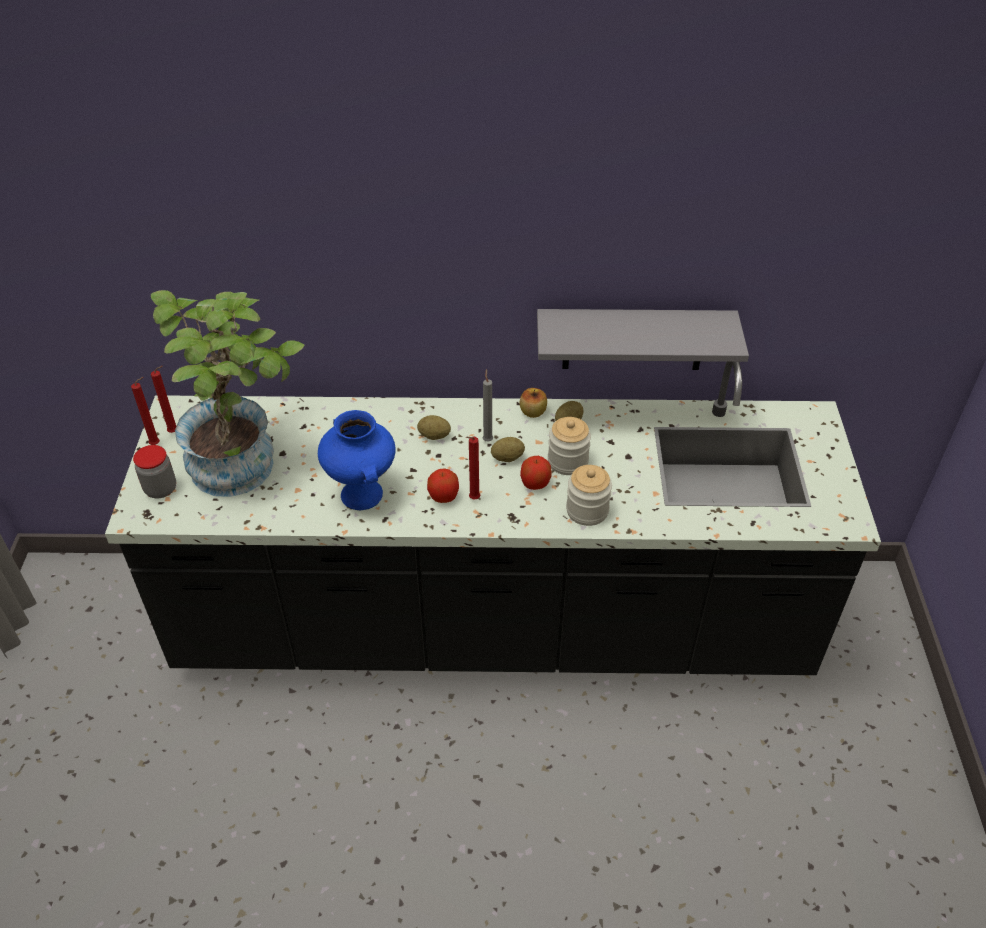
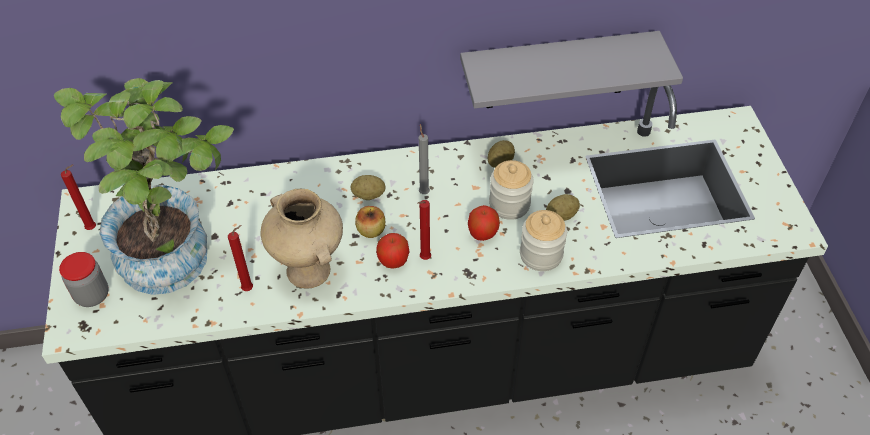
camera: 10 degrees left, 5 degrees up
(157, 444) = (76, 245): red candle -> red candle (250, 288)
(363, 495) = (310, 270): blue vase -> beige vase
(507, 458) = (448, 209): potato -> potato (561, 215)
(532, 412) = (462, 156): apple -> apple (371, 230)

